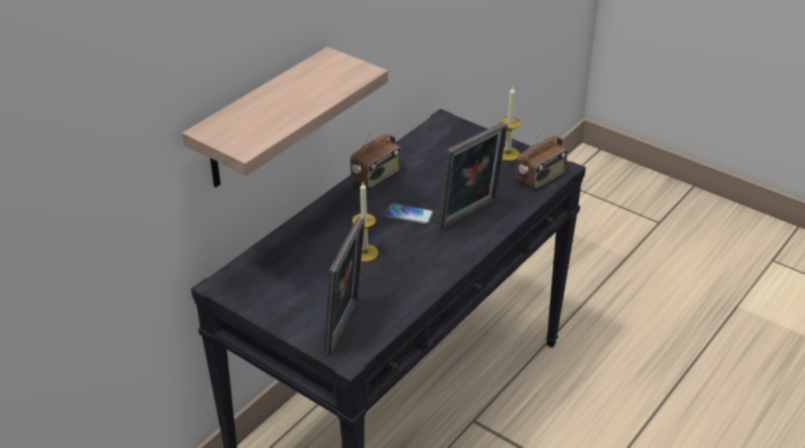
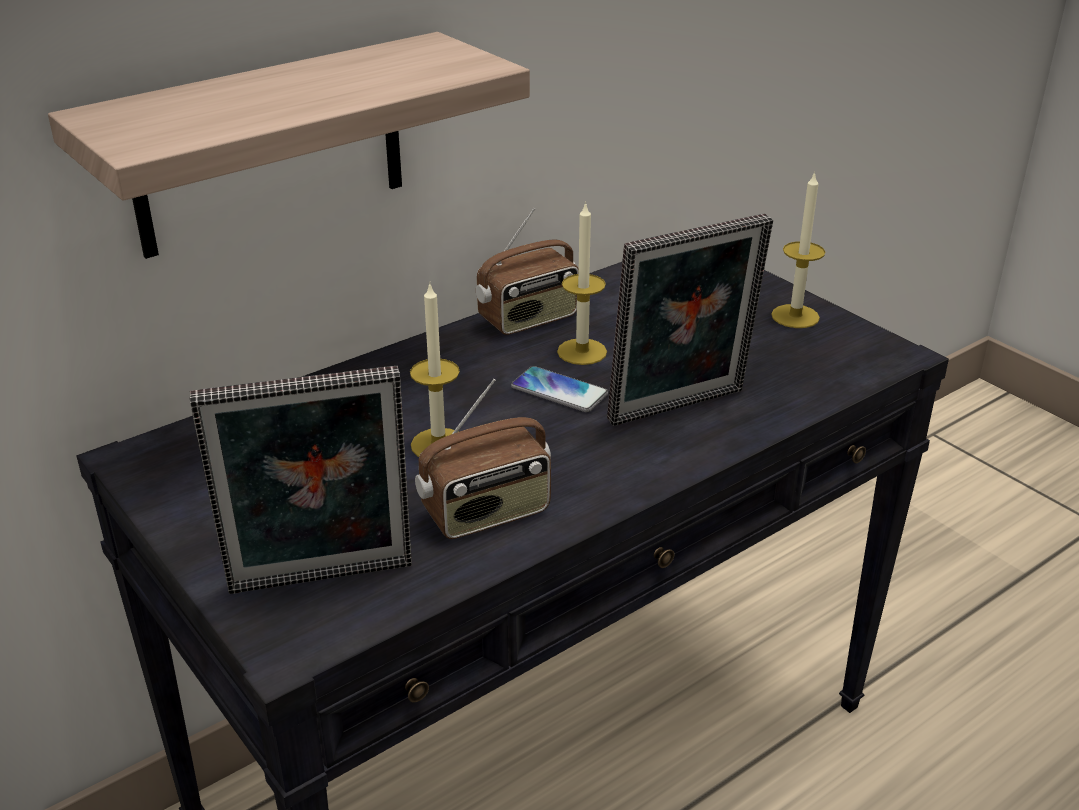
camera: 15 degrees right, 5 degrees down
(346, 327) = (322, 582): picture frame -> picture frame turned 45 degrees clockwise
(411, 191) = (582, 352): none -> candle
(541, 177) = (850, 364): radio -> radio (487, 514)

